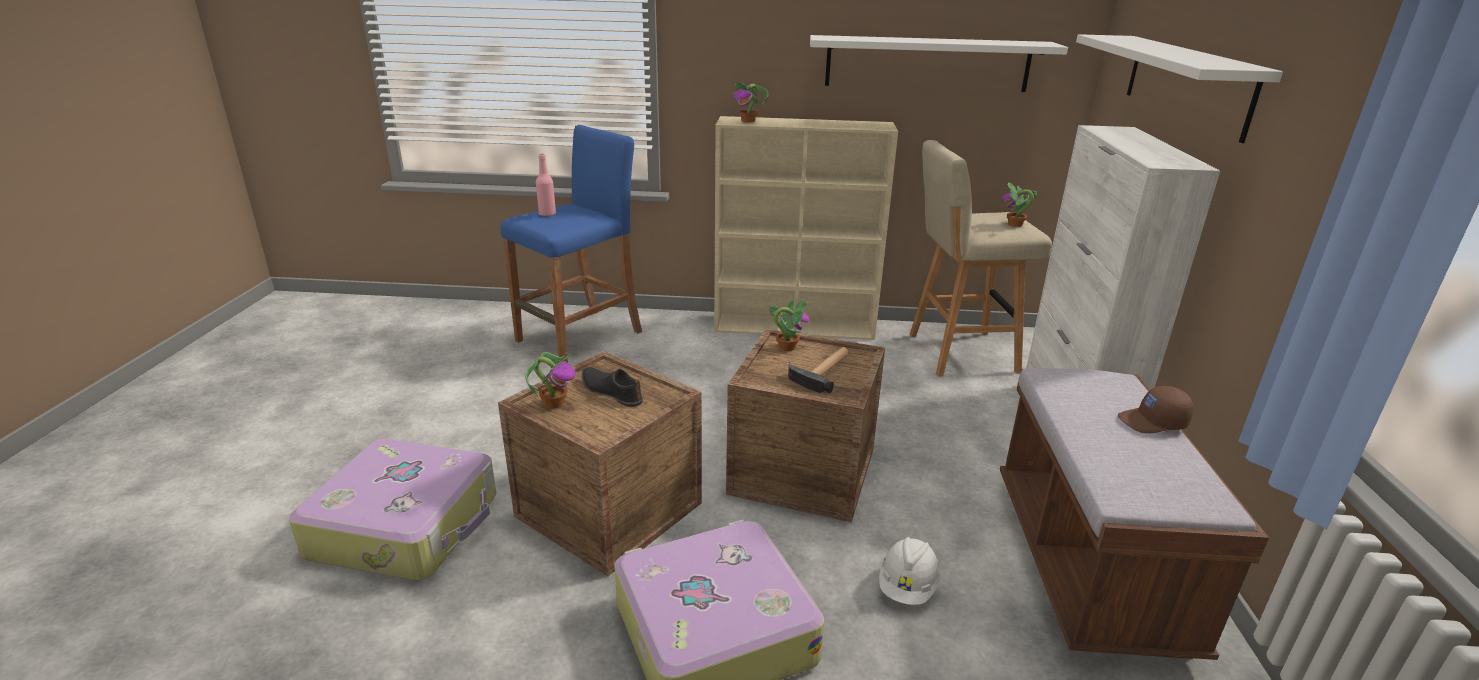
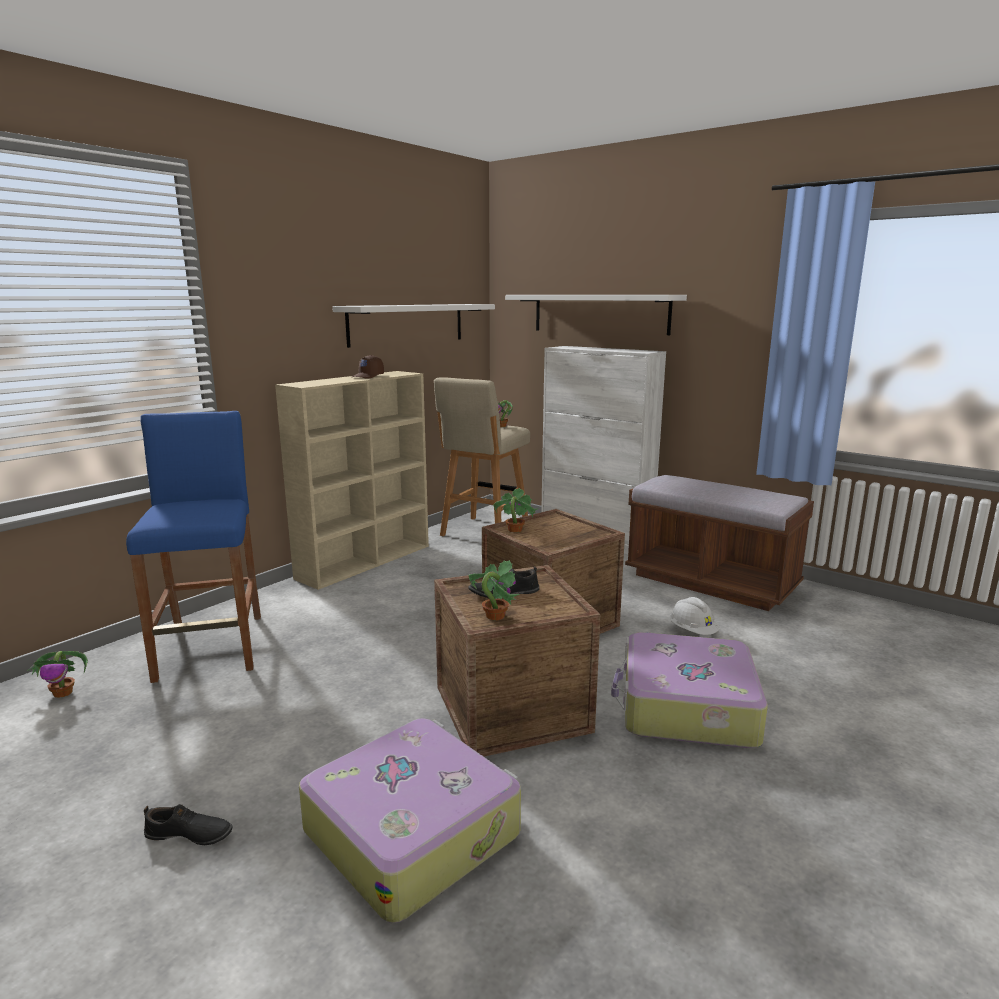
camera: 55 degrees left, 10 degrees down
(363, 437) = (189, 835): none -> black shoe
(547, 214) = (177, 512): pink bottle -> none
(748, 121) = (313, 383): potted plant -> potted plant (64, 693)
(823, 371) = (562, 530): hammer -> none
(1153, 422) = (717, 483): brown cap -> brown cap (368, 376)

